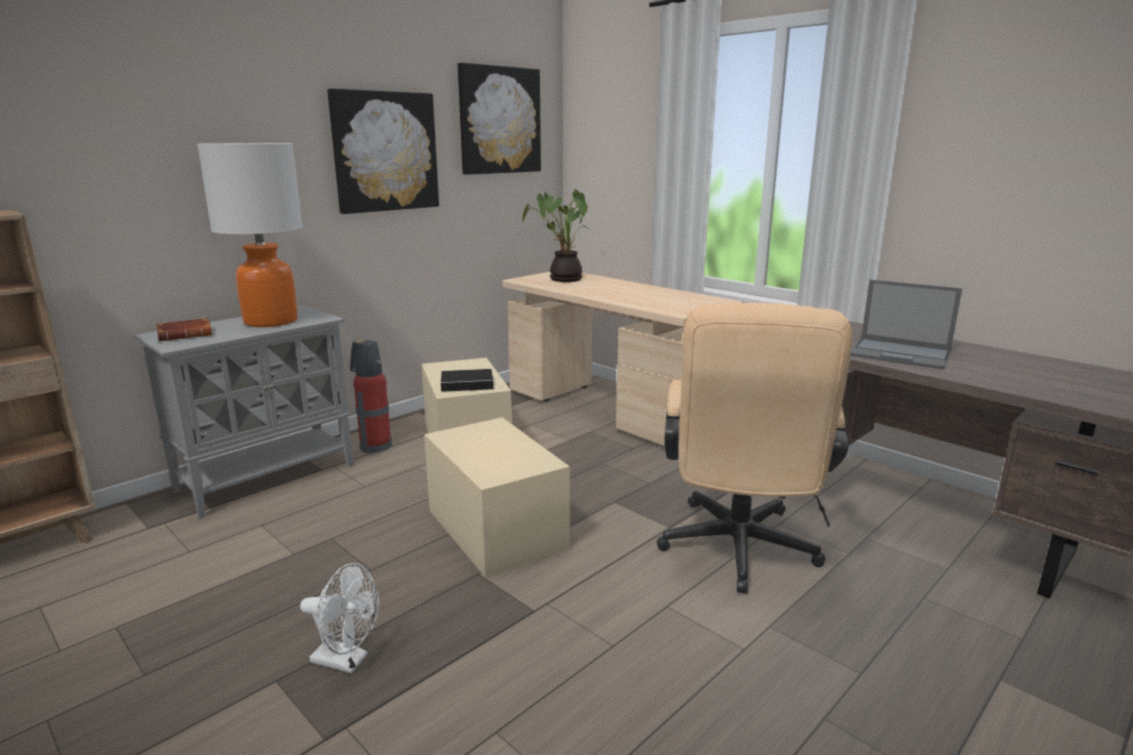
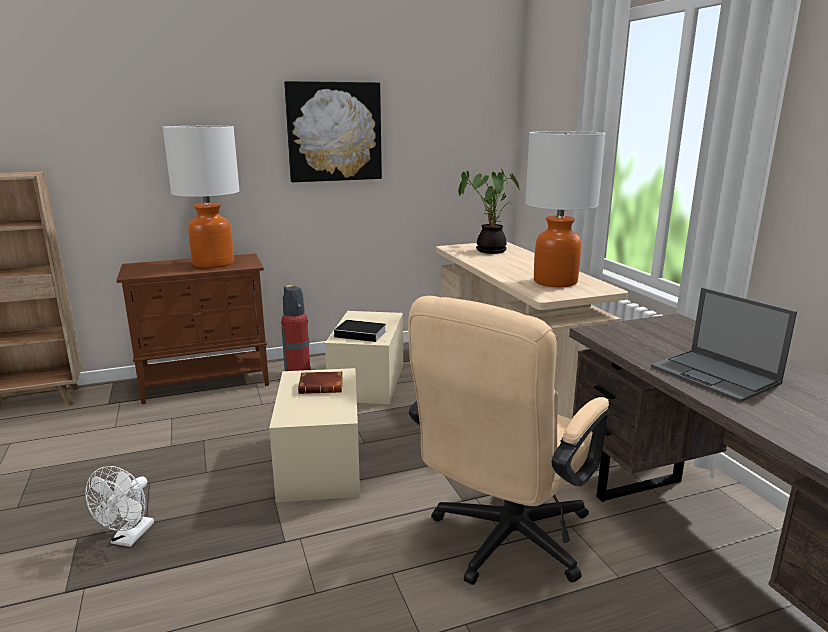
camera: 25 degrees right, 0 degrees up
(187, 334) = (149, 267): brown book -> brown book (322, 386)
(268, 477) = (207, 382): grey cabinet -> brown cabinet
(347, 660) = (129, 538): white fan -> white fan turned 60 degrees clockwise
(499, 120) = (449, 104): picture -> none
(670, 300) = (555, 282): none -> table lamp

